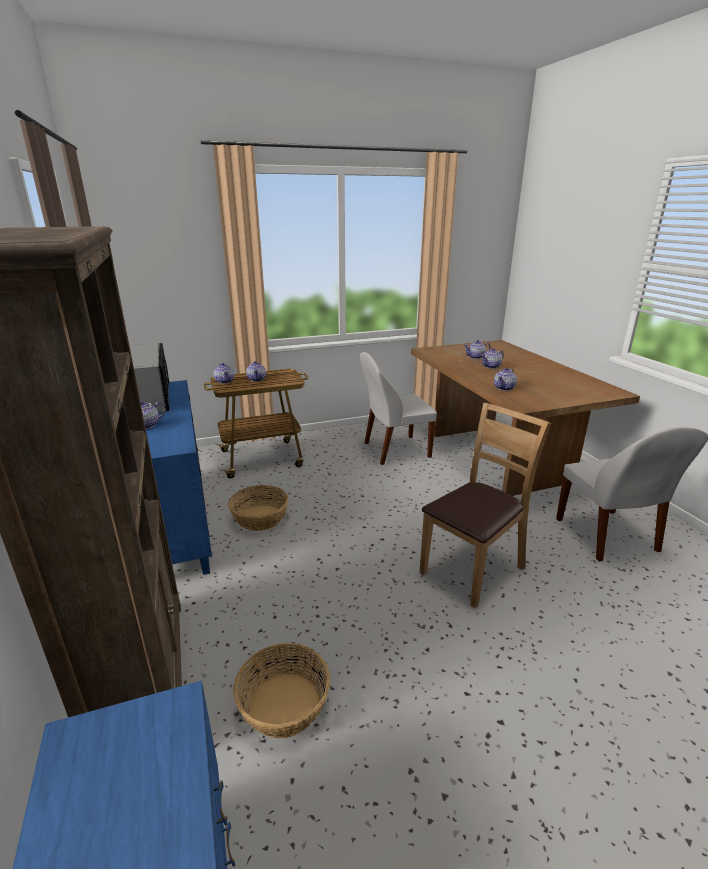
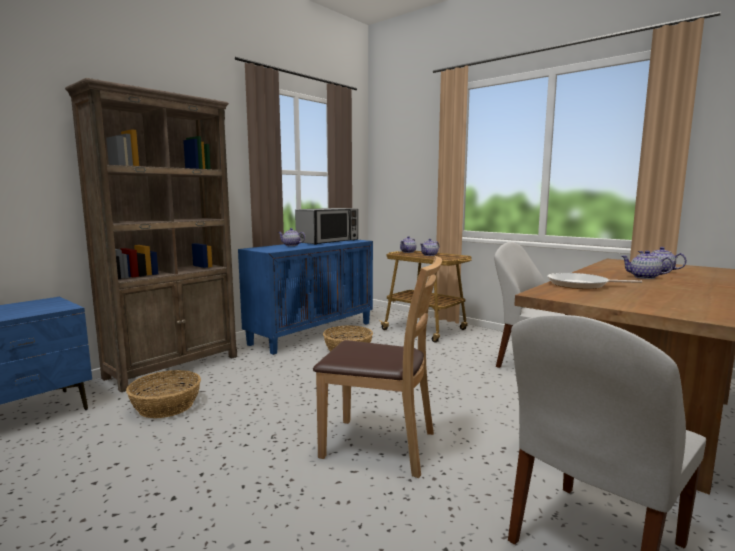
camera: 60 degrees right, 15 degrees down
(504, 388) = (581, 285): teapot -> frying pan

